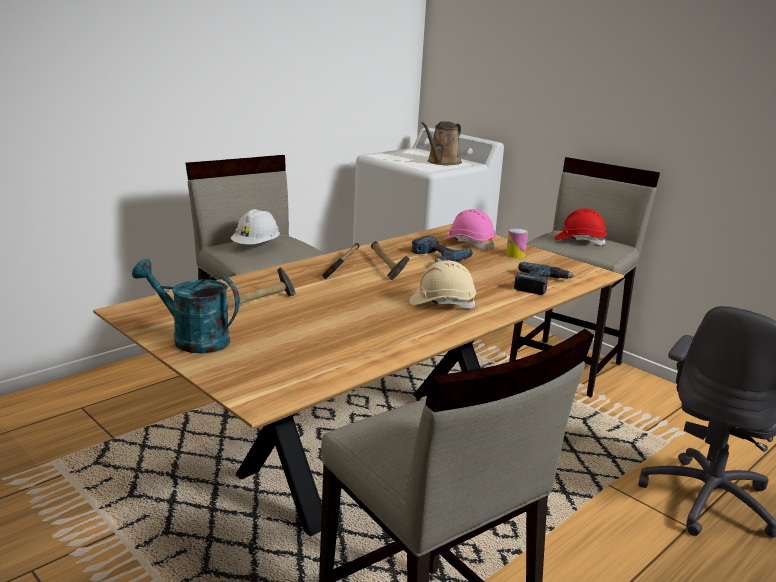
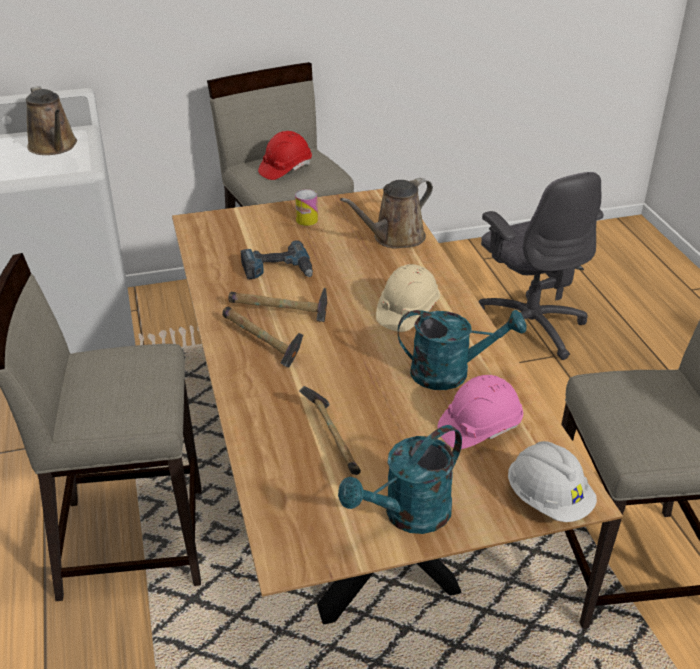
camera: 60 degrees left, 15 degrees up
(256, 246) = (109, 391): white hard hat -> white hard hat (548, 500)
(379, 329) = (451, 373): none -> turquoise watering can
(468, 243) = (250, 234): pink hard hat -> pink hard hat (479, 427)
(540, 284) = (395, 238): power drill -> brown watering can

